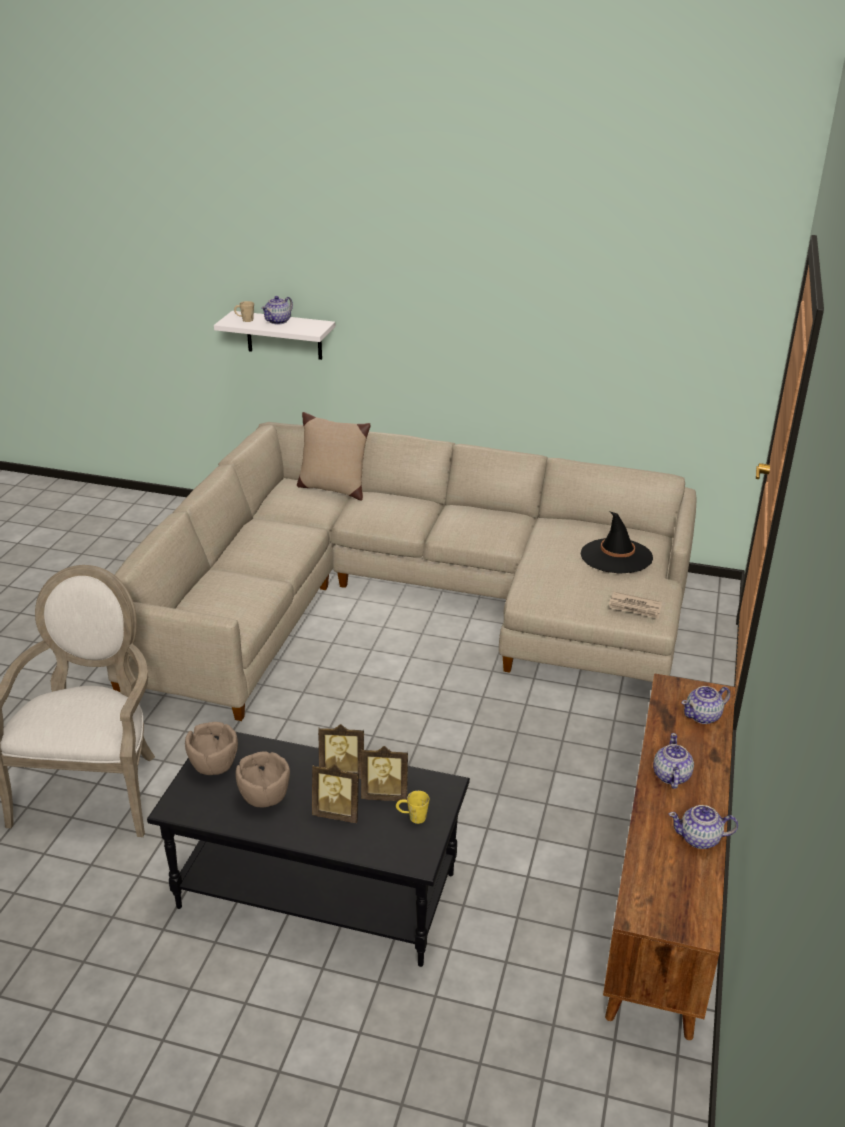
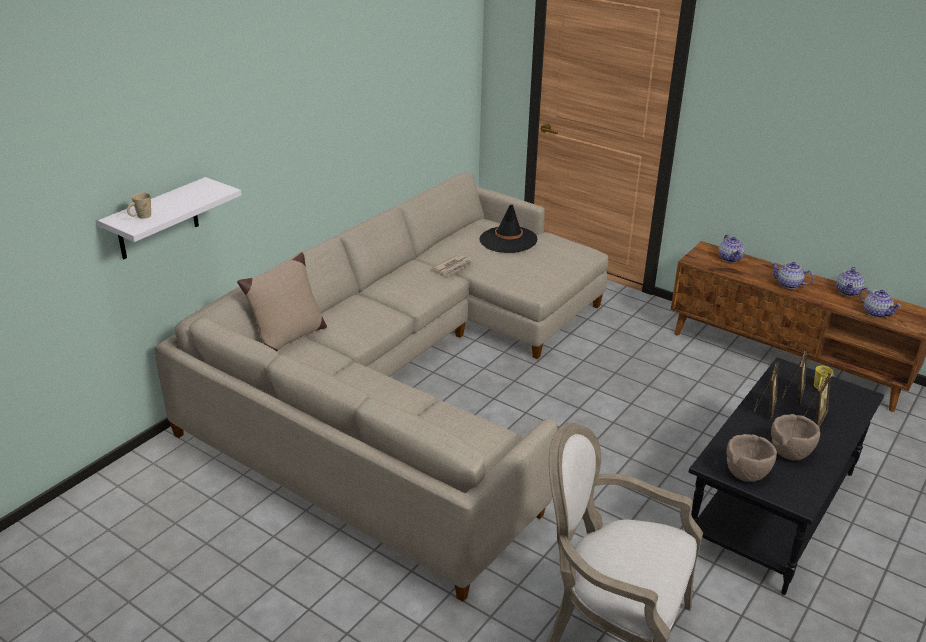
camera: 70 degrees left, 0 degrees up
(278, 321) = (170, 201): teapot -> teapot (875, 313)
(635, 607) = (574, 253): newspaper -> newspaper (453, 267)

